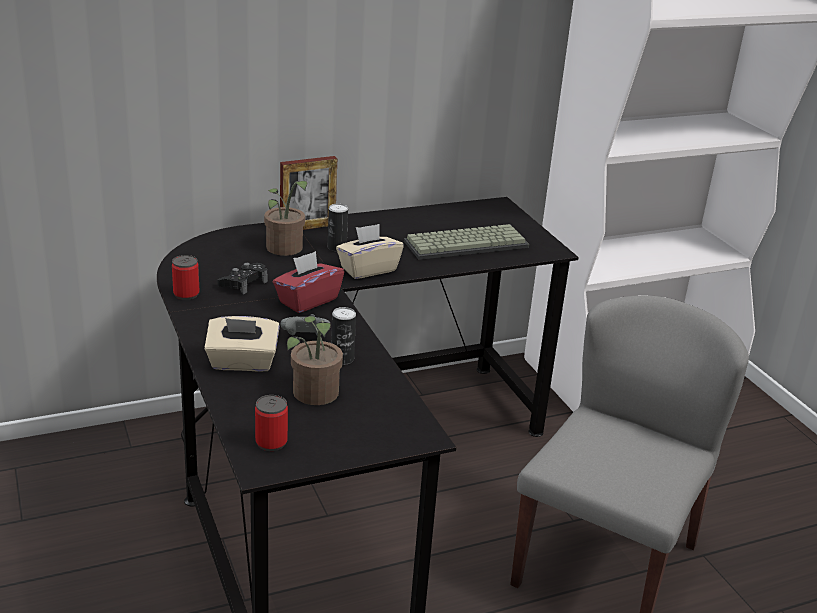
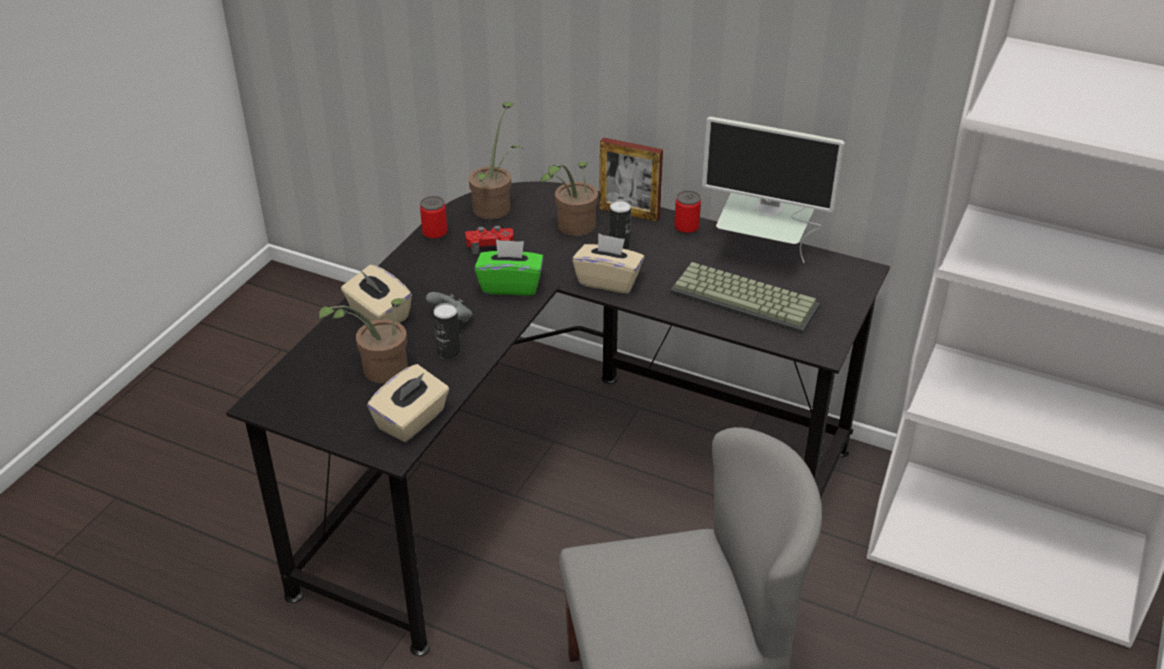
camera: 50 degrees right, 10 degrees up
(201, 259) = (495, 206): none -> potted plant
(243, 283) = (490, 244): black game controller -> red game controller
(271, 442) = (295, 389): can -> can (686, 228)
(307, 300) = (510, 285): red tissue box -> green tissue box
(398, 411) = (412, 420): none -> beige tissue box
(431, 217) = (762, 254): none -> monitor

